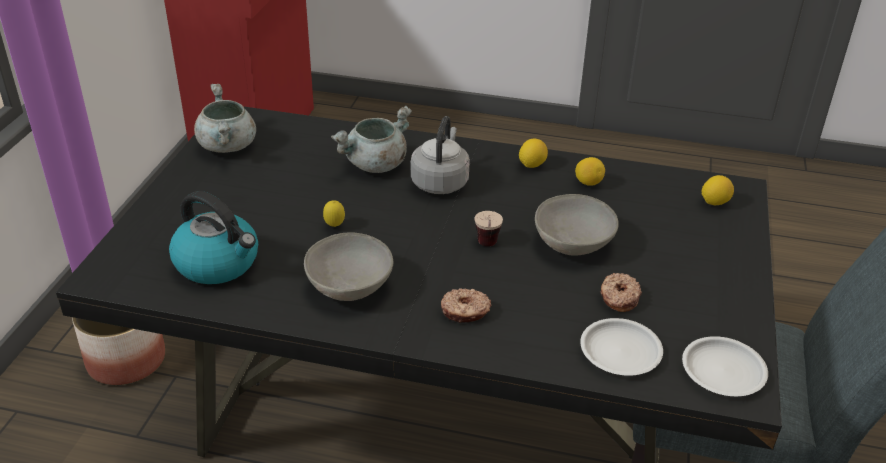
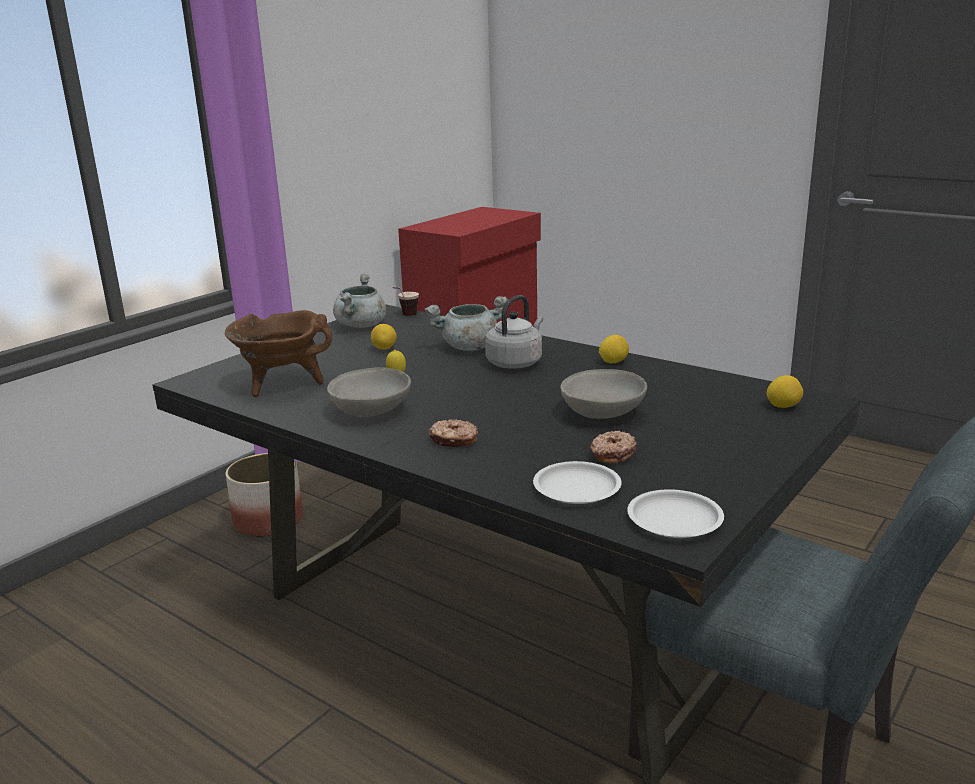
camera: 25 degrees right, 15 degrees down
(218, 263) = (282, 385): kettle -> brown cooking pot
(487, 248) = (516, 406): cup -> cup (405, 316)
(588, 183) = (658, 379): lemon -> lemon (384, 349)

